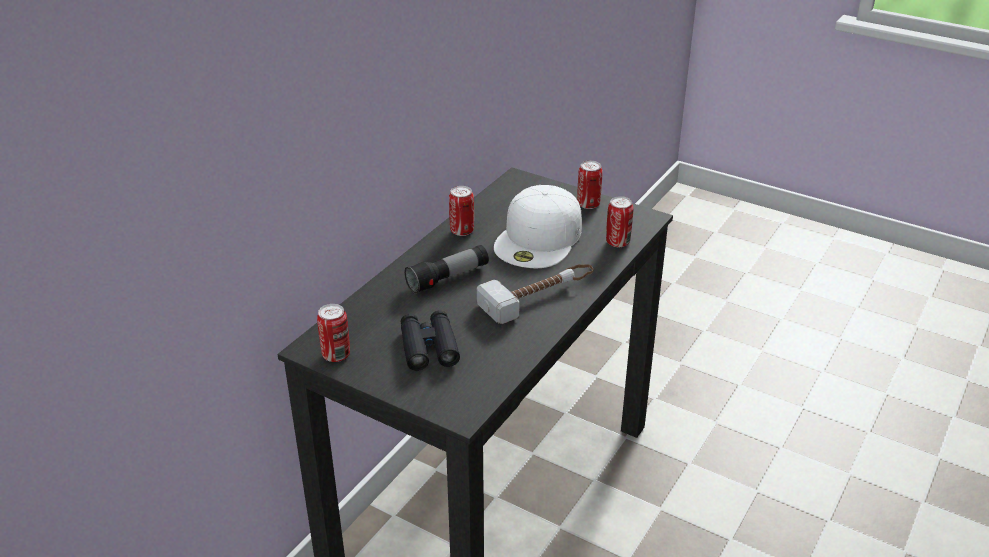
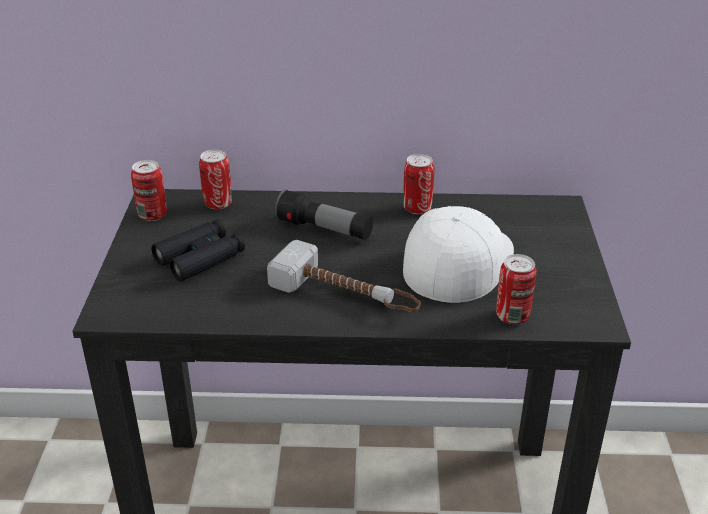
camera: 60 degrees right, 0 degrees up
(539, 238) = (457, 259): white cap -> white cap turned 120 degrees clockwise
(588, 204) = (569, 269): can -> can (218, 204)

